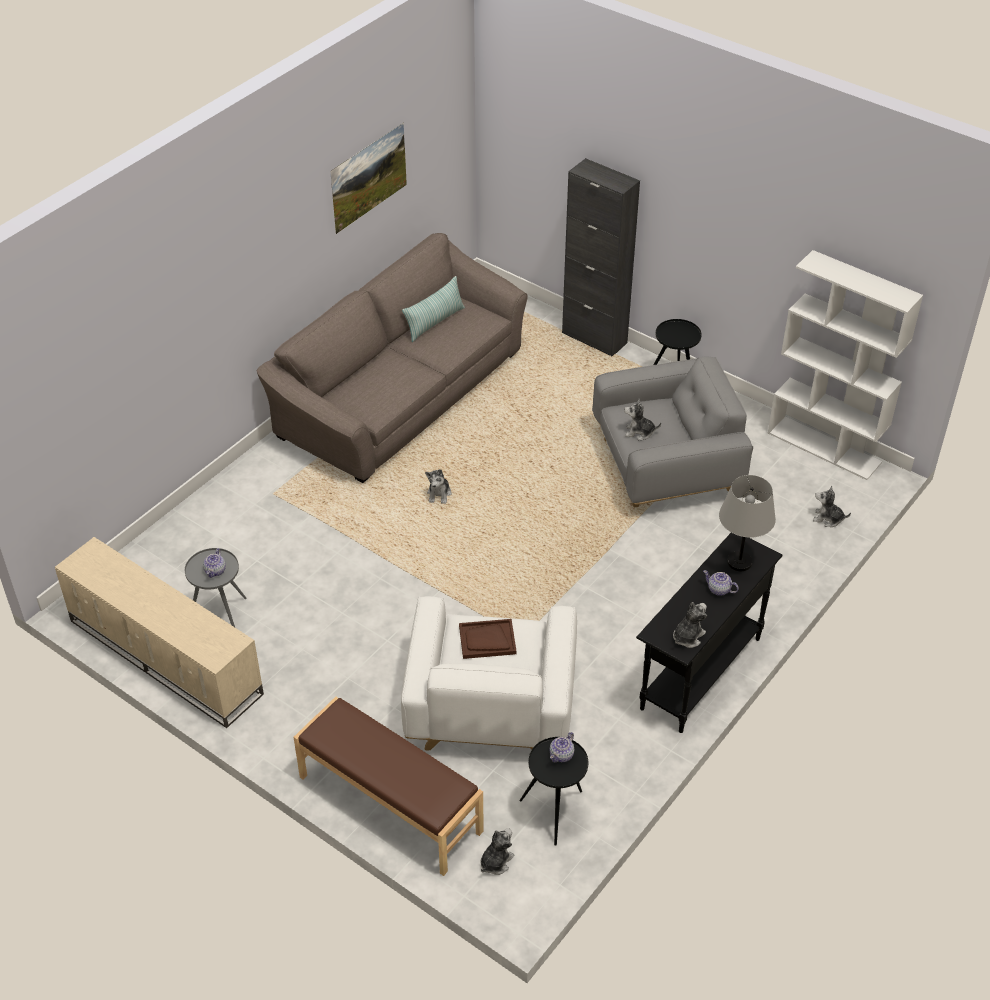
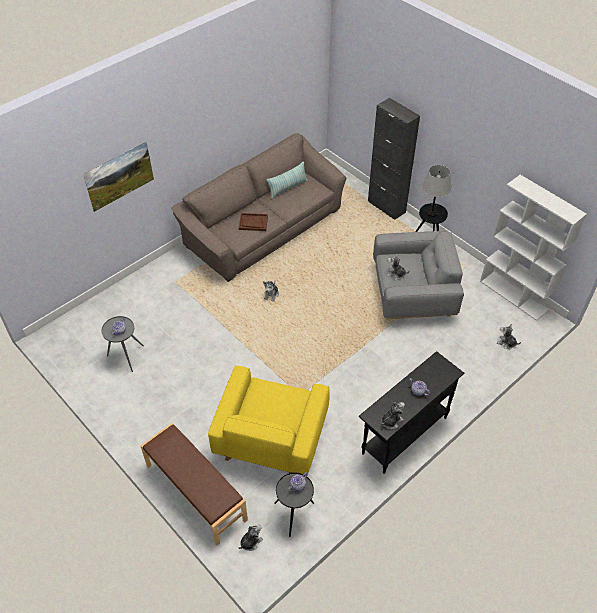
camera: 10 degrees right, 5 degrees up
(163, 657) = (87, 376): beige tv stand -> none
(370, 193) = (254, 106): picture -> picture (122, 186)
(487, 640) = (271, 399): brown tray -> brown tray (253, 223)
(490, 705) = (271, 437): white armchair -> yellow armchair
(739, 562) = (435, 374): grey table lamp -> grey table lamp (431, 212)

